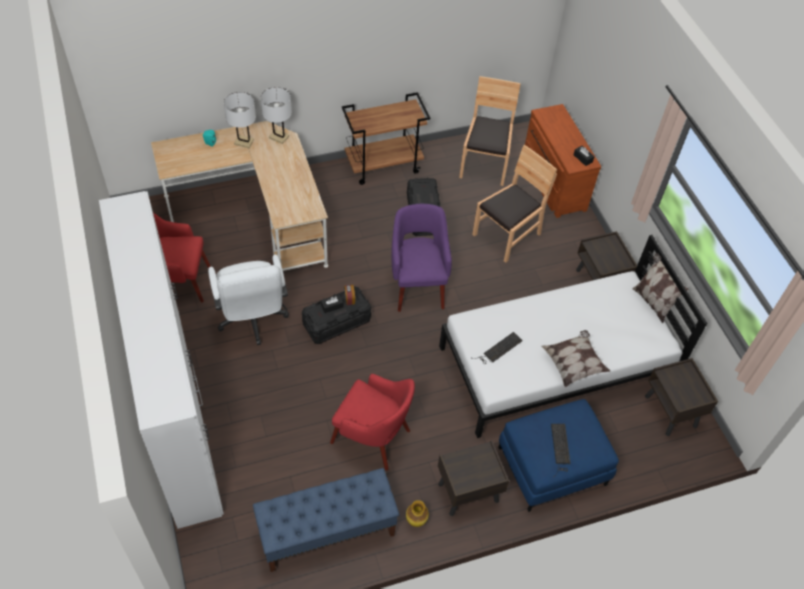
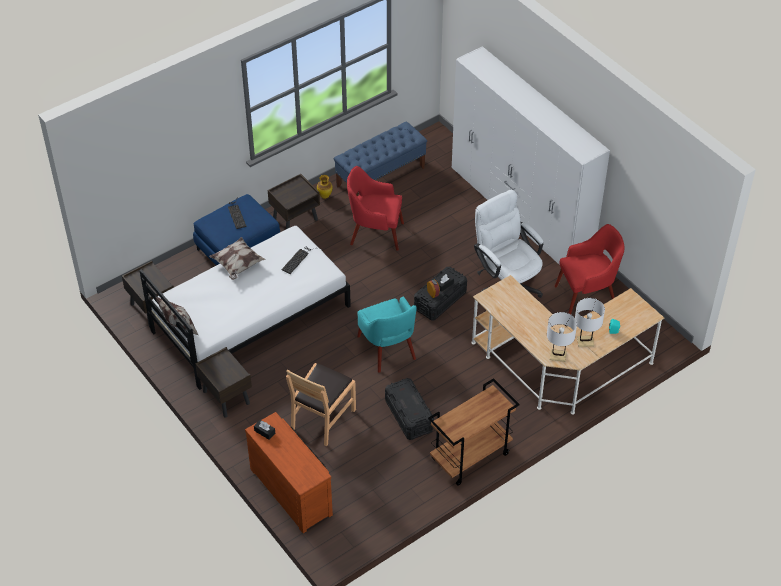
camera: 165 degrees right, 5 degrees down
(417, 285) = (387, 349): purple armchair -> turquoise armchair
(485, 164) = (368, 491): brown chair -> none

